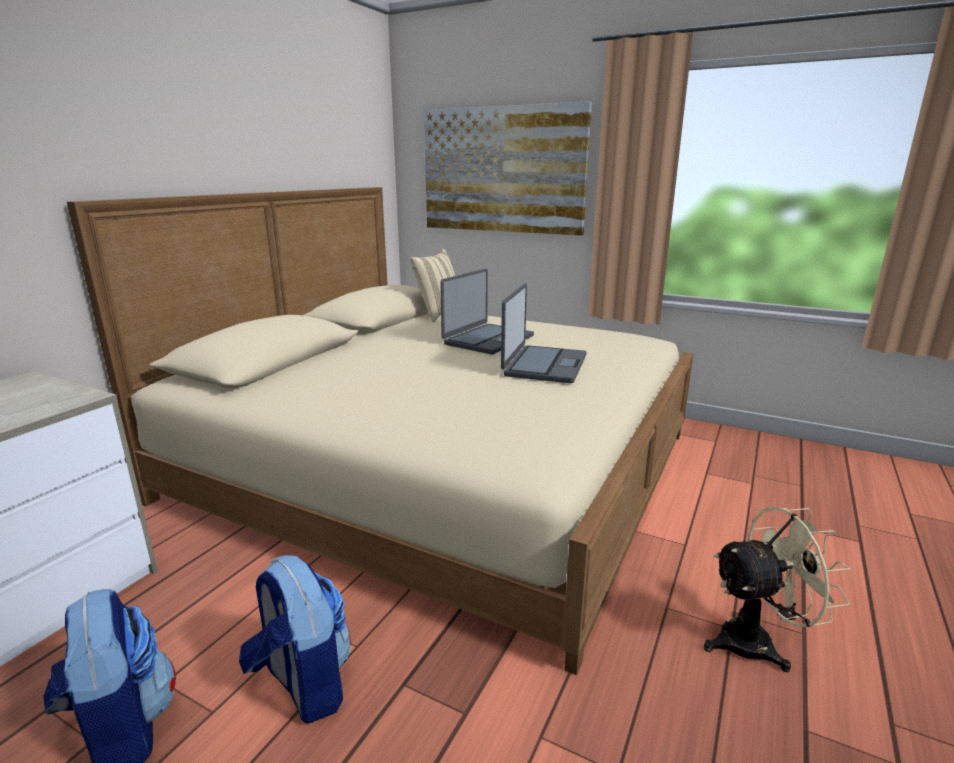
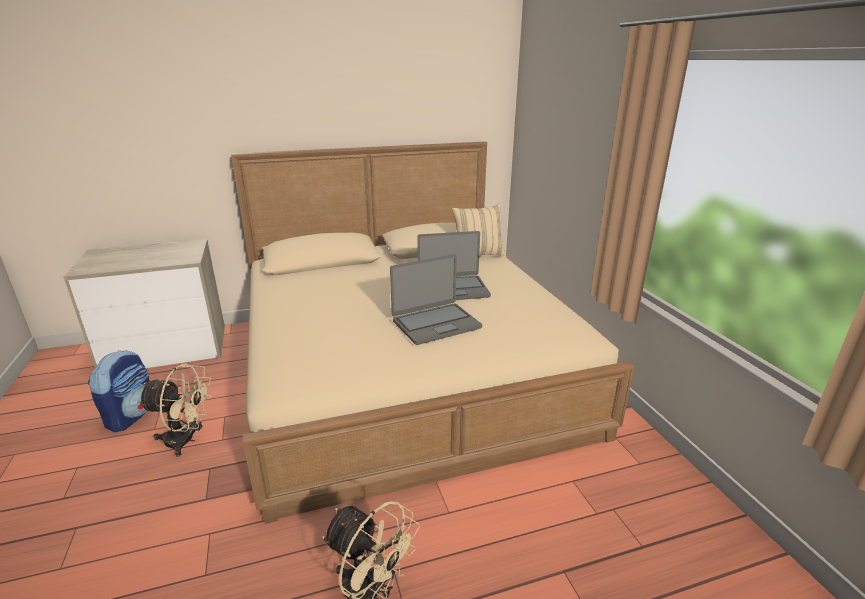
camera: 45 degrees right, 5 degrees up
(303, 684) = (186, 440): backpack -> beige fan
(502, 170) = (566, 140): picture -> none

